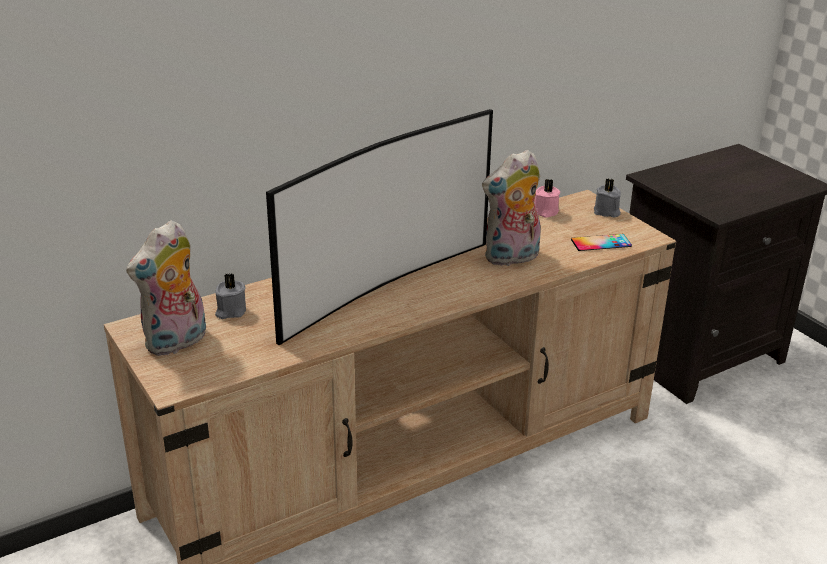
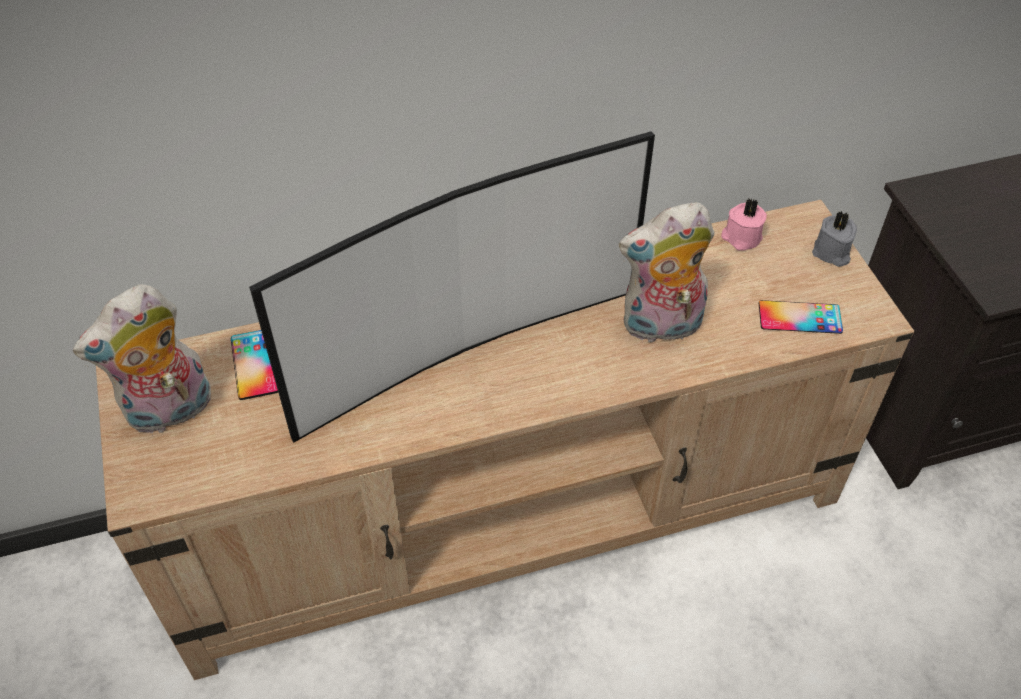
camera: 15 degrees right, 20 degrees up
(230, 311) = (254, 364): grey candle -> phone

